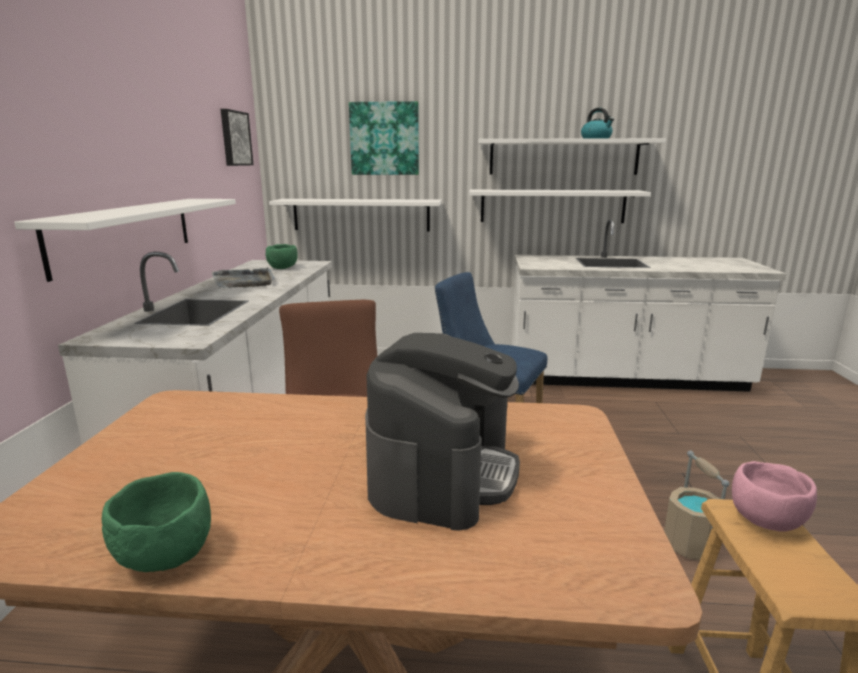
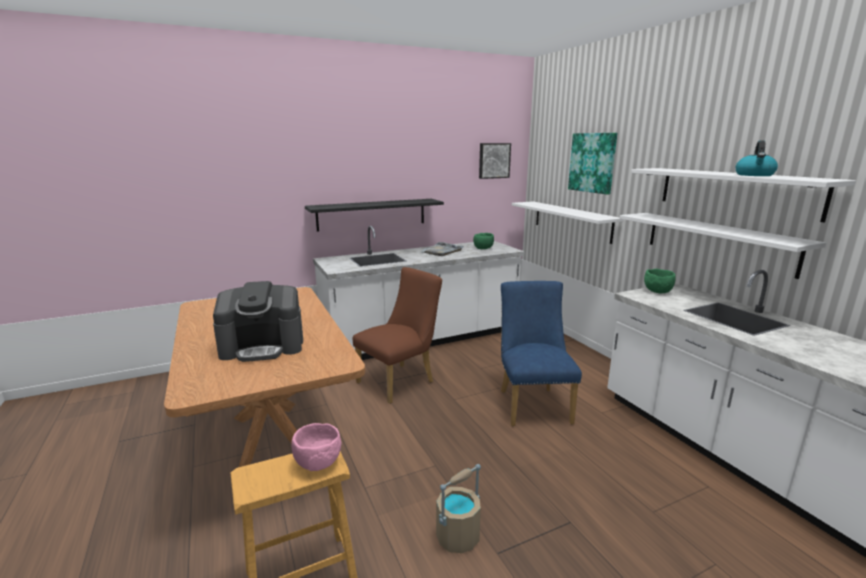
camera: 60 degrees right, 0 degrees up
(125, 233) = (372, 214): white shelf -> black shelf
(163, 555) = (193, 323): green bowl -> green bowl (657, 291)

